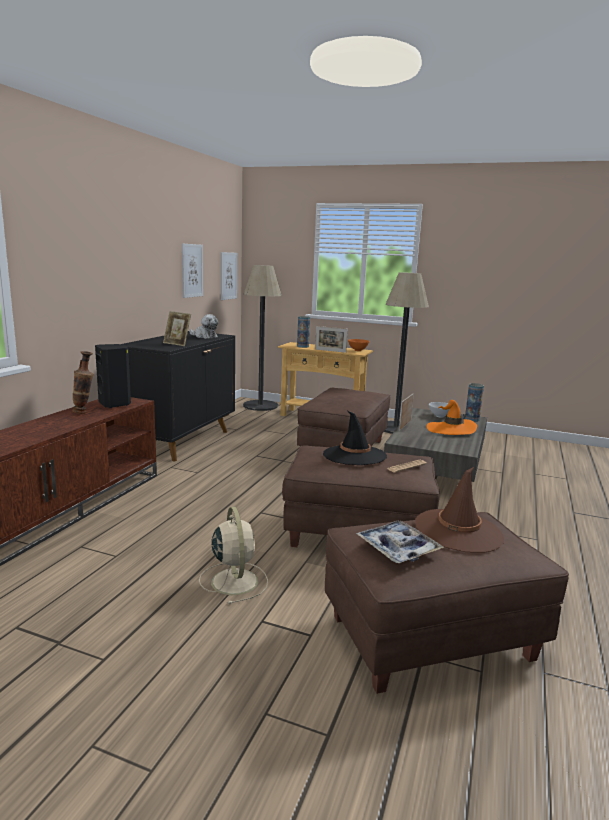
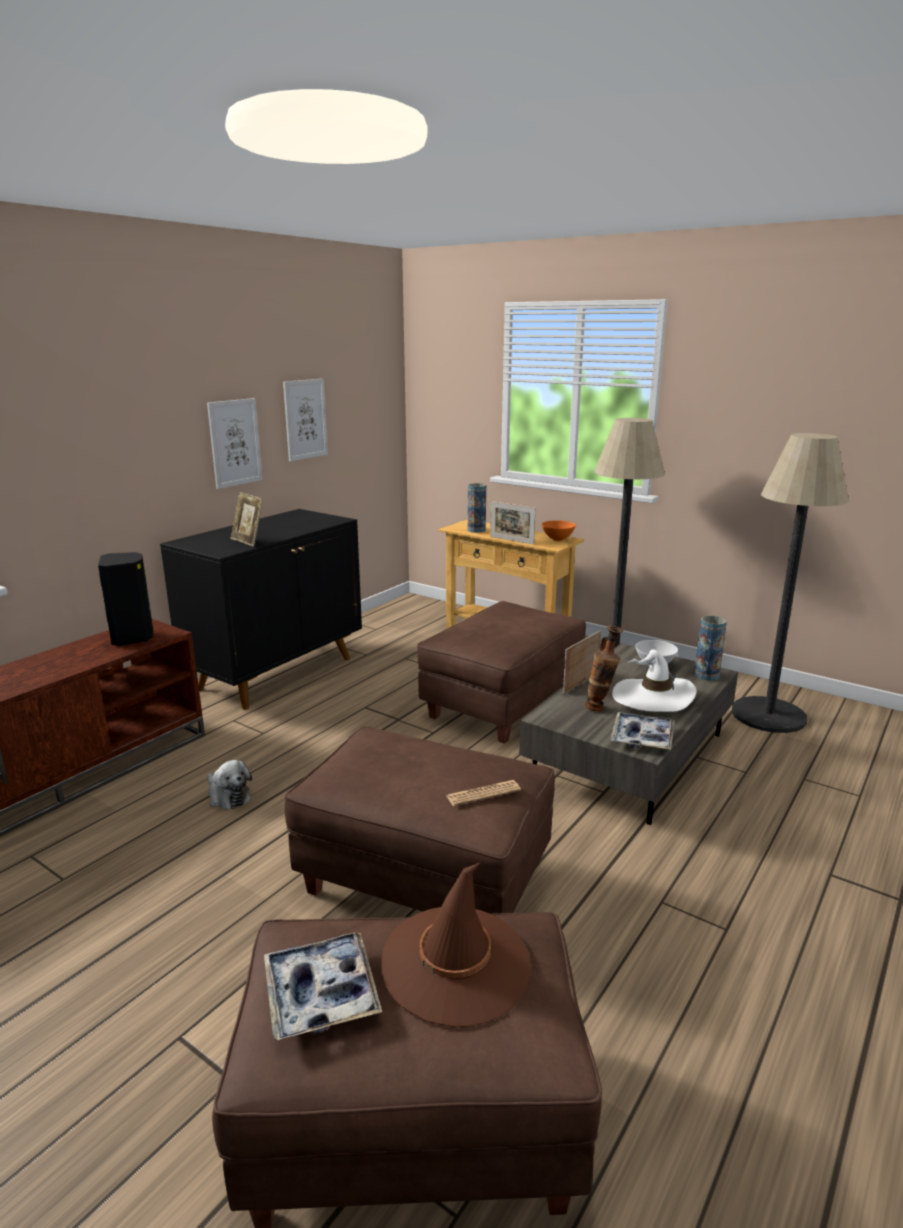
camera: 15 degrees right, 5 degrees up
(84, 412) = (78, 654): vase -> vase (600, 708)
(204, 336) = (306, 523): plush toy -> plush toy (228, 796)
(228, 276) = (378, 418): picture -> picture (235, 443)
(234, 580) = (189, 949): beige fan -> none
(260, 406) = (427, 611): floor lamp -> floor lamp (768, 715)
(354, 455) = (416, 760): black hat -> none
(451, 430) = (653, 697): orange hat -> white hat
(459, 447) = (642, 737): none -> tray

